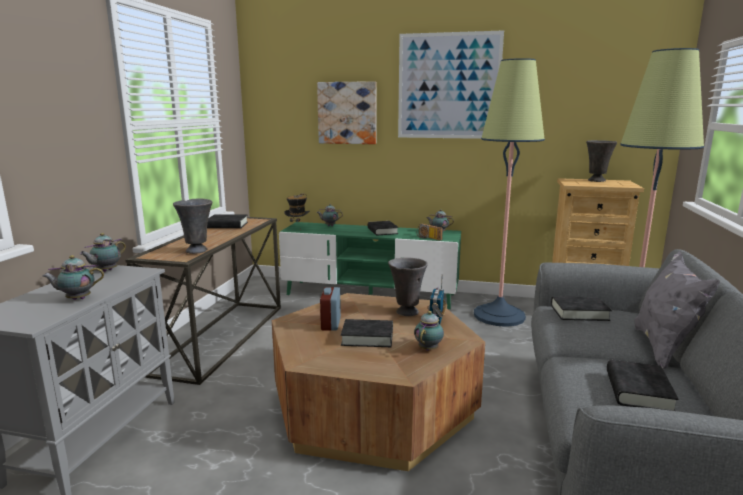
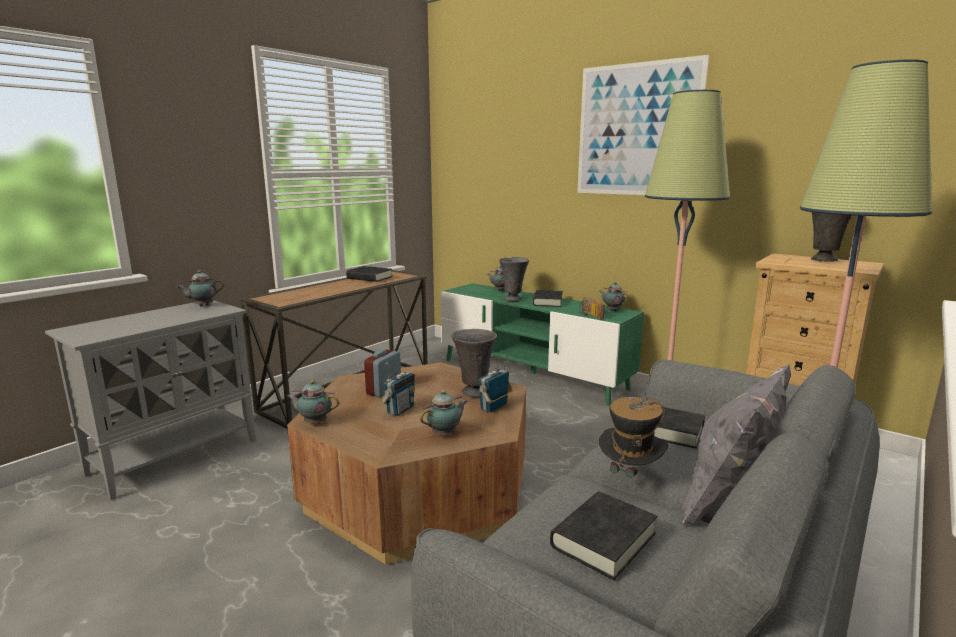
camera: 25 degrees right, 0 degrees up
(77, 299) = (145, 325): teapot -> teapot (314, 422)
(197, 250) = (305, 298): grey vase -> grey vase (513, 299)
(297, 227) = (465, 288): hat -> hat (630, 479)
(347, 113) = (526, 163): picture -> none
(367, 337) = (400, 410): black book -> radio

